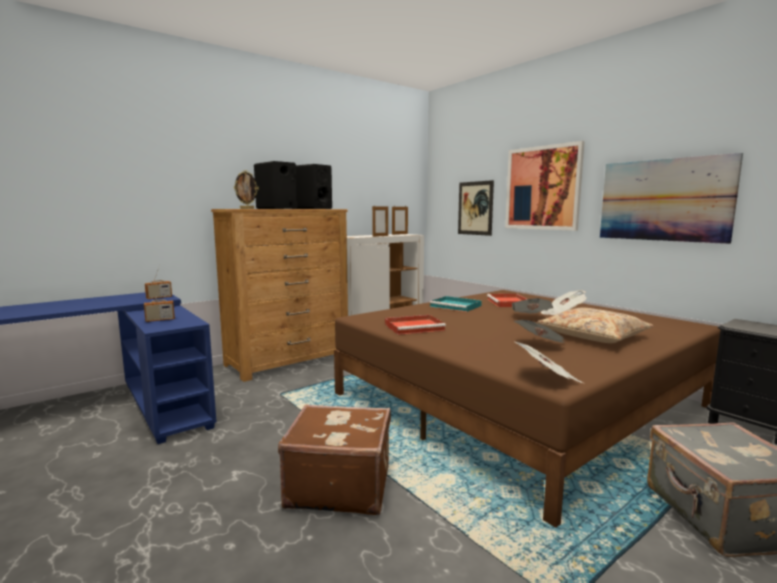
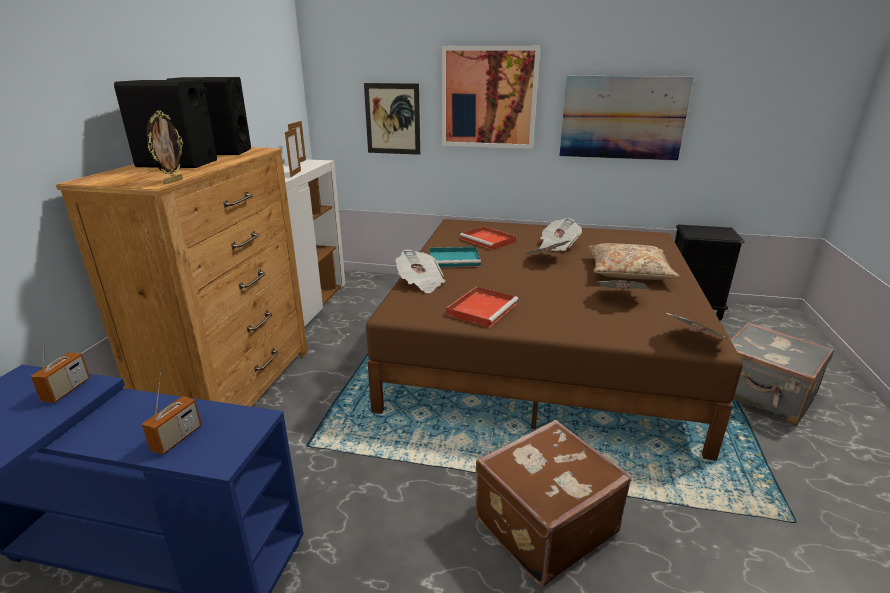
camera: 40 degrees left, 15 degrees up
(405, 310) = (420, 283): none -> newspaper

